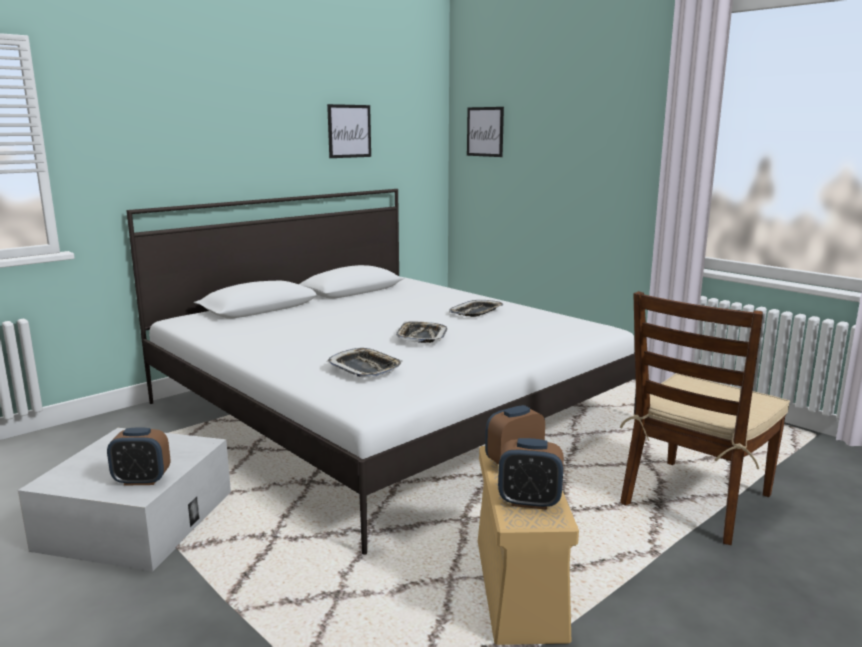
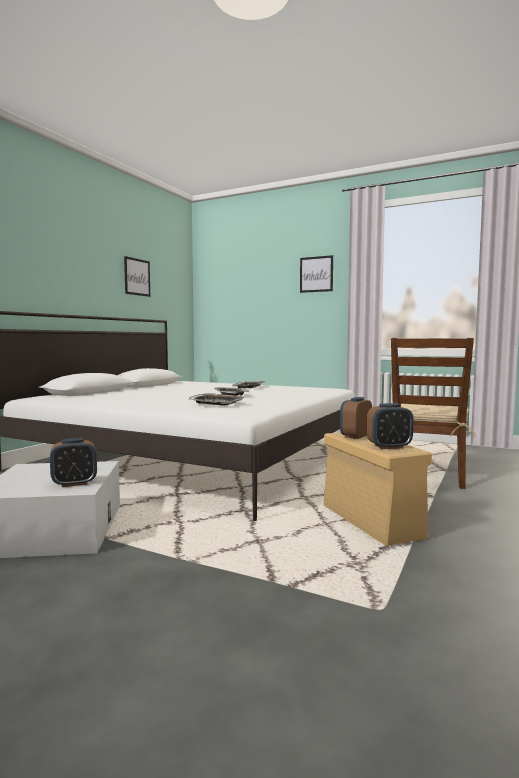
camera: 20 degrees left, 10 degrees down
(485, 131) = (221, 285): picture -> picture (316, 274)

